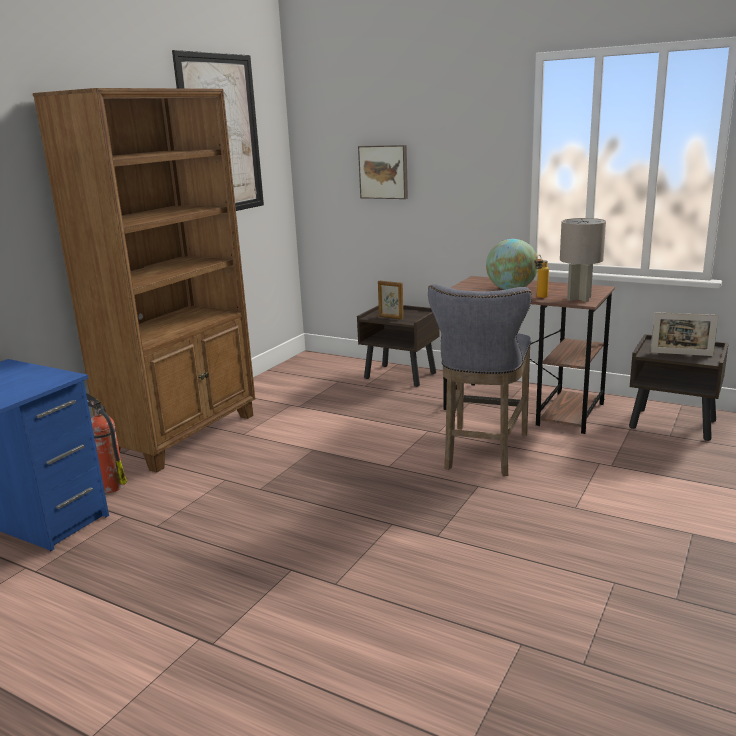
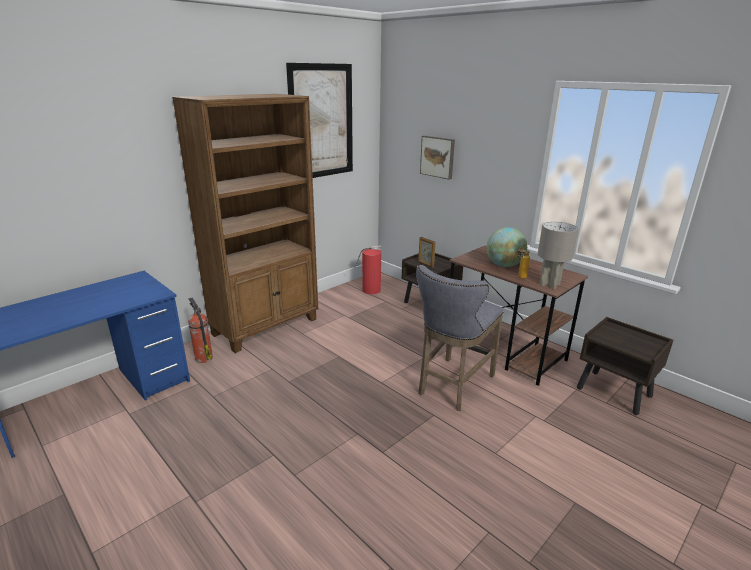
camera: 15 degrees right, 5 degrees up
(309, 372) = (370, 290): none -> fire extinguisher
(681, 354) = (626, 343): picture frame -> none

